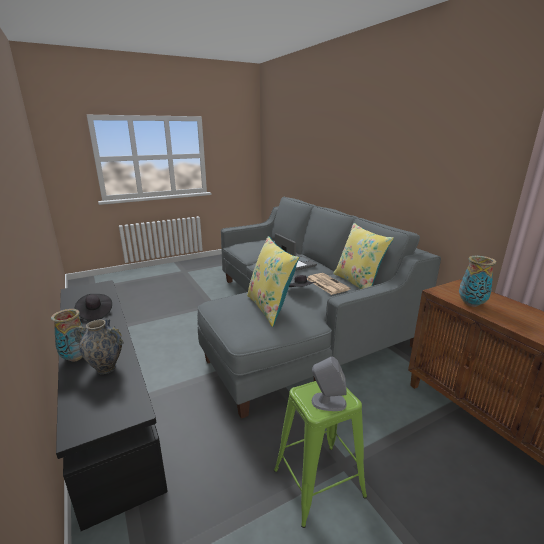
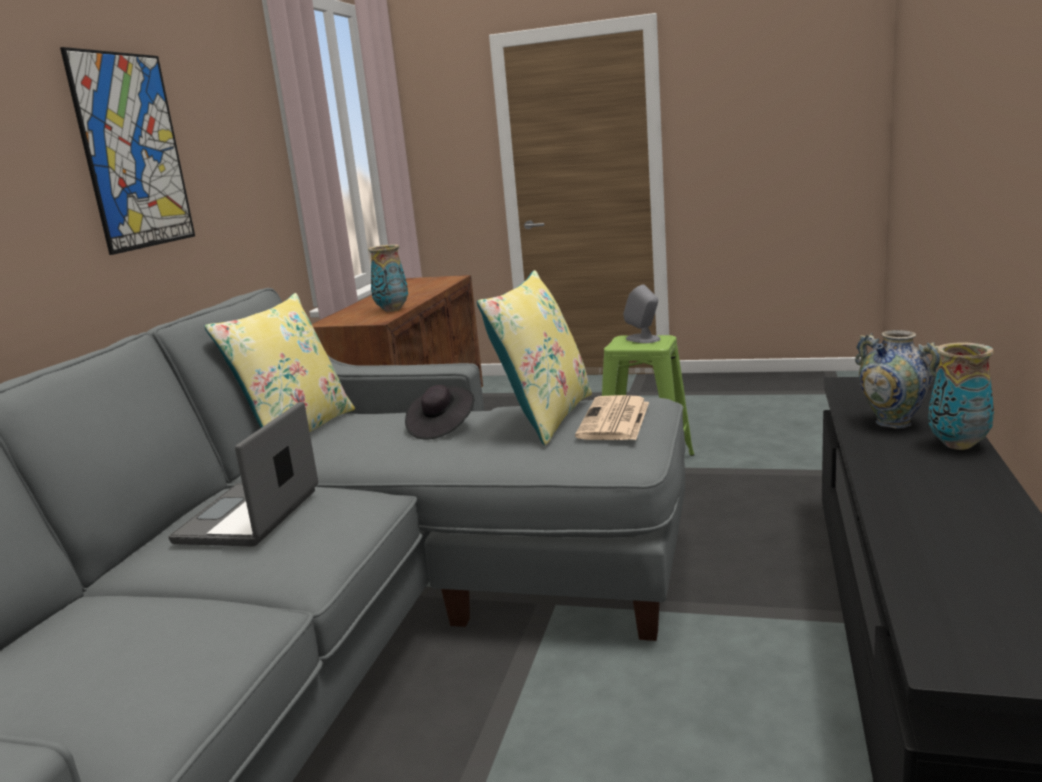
camera: 135 degrees left, 5 degrees down
(95, 313) = (947, 529): black hat -> none
(326, 284) = (365, 429): newspaper -> newspaper (614, 420)
(416, 157) = (133, 151): none -> picture

